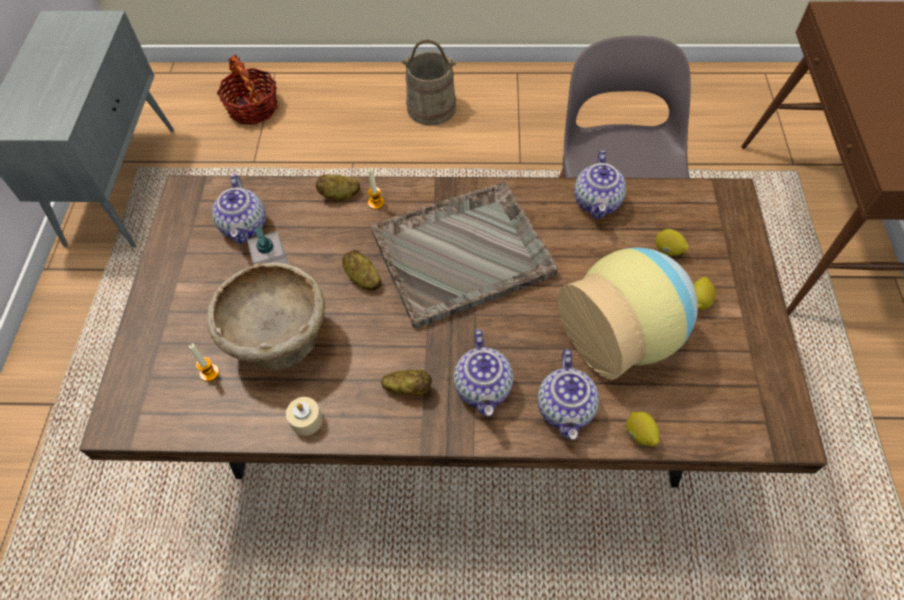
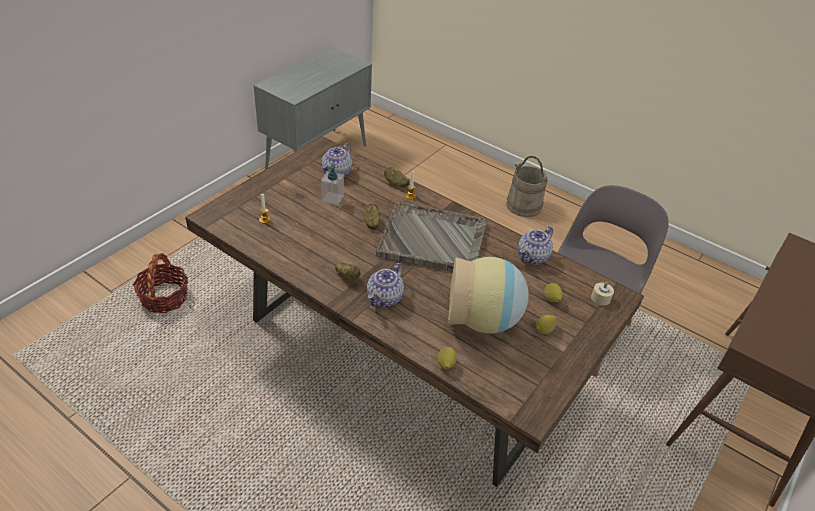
camera: 30 degrees right, 15 degrees down
(253, 108) = (417, 155): basket -> basket (164, 297)
(279, 339) = (307, 224): beige bowl -> none
(306, 420) = (288, 261): beige candle -> beige candle (600, 298)
(566, 409) = (418, 331): teapot -> none

